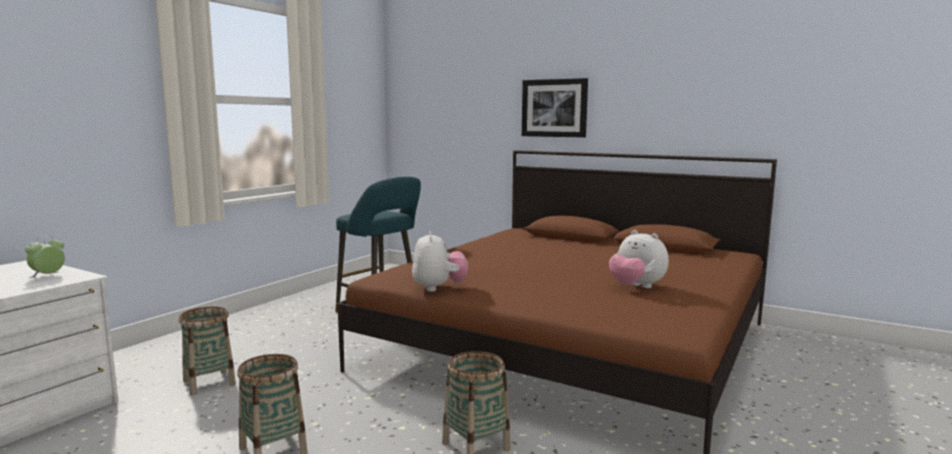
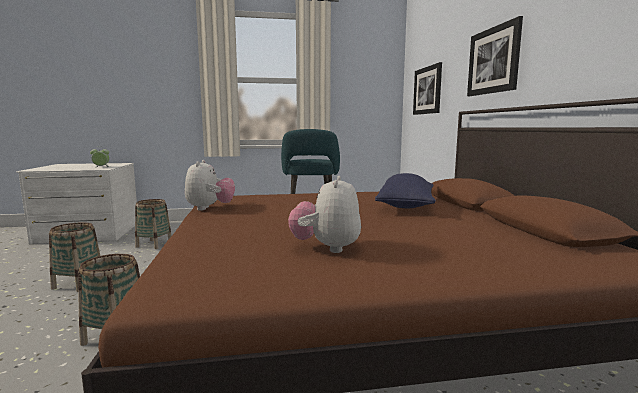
camera: 50 degrees right, 0 degrees up
(439, 288) = (210, 208): plush toy -> plush toy turned 45 degrees counterclockwise
(444, 121) = (427, 90): none -> picture
(553, 248) = (406, 206): none -> blue pillow

